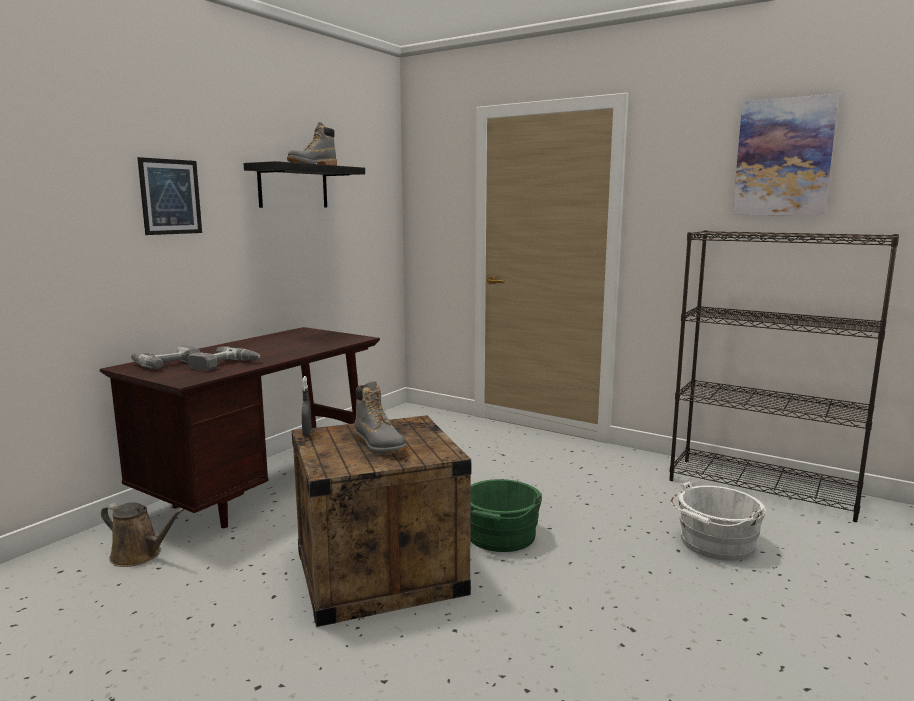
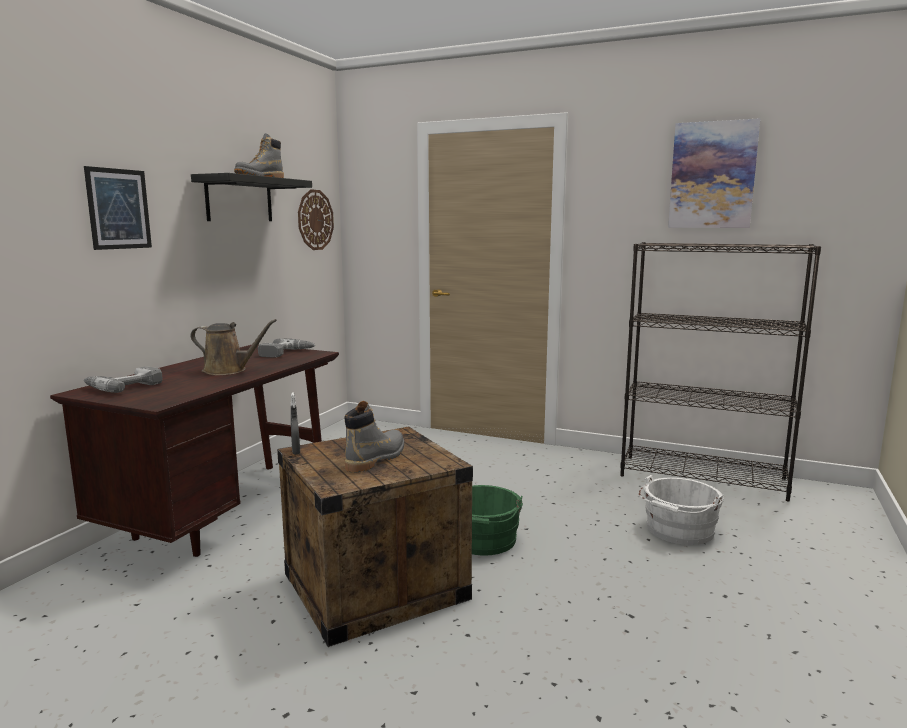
camera: 10 degrees left, 0 degrees up
(139, 555) = (111, 593): brown watering can -> brown watering can (228, 370)
(225, 365) = (192, 385): power drill -> power drill (286, 353)
(374, 206) = (315, 220): none -> wall clock
(379, 445) = (376, 458): grey boot -> grey boot turned 105 degrees counterclockwise

